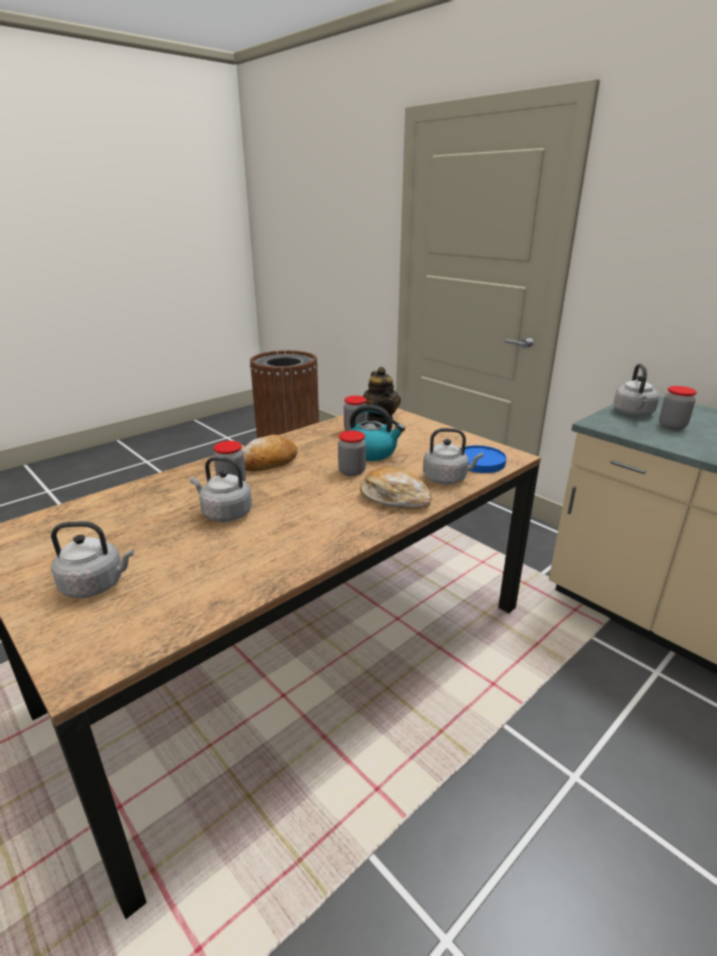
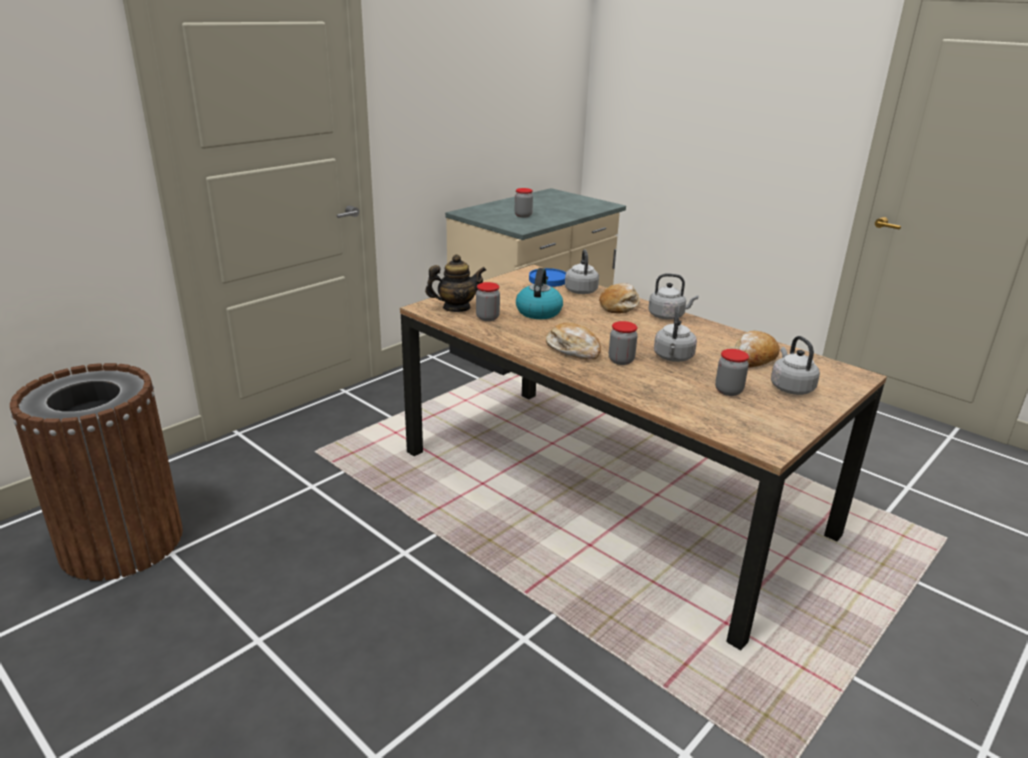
camera: 95 degrees left, 0 degrees up
(195, 572) = (752, 358): none -> bread
(352, 471) = (579, 318): jar -> jar (728, 391)
(633, 413) = (500, 219): grey kettle -> grey kettle (668, 316)

